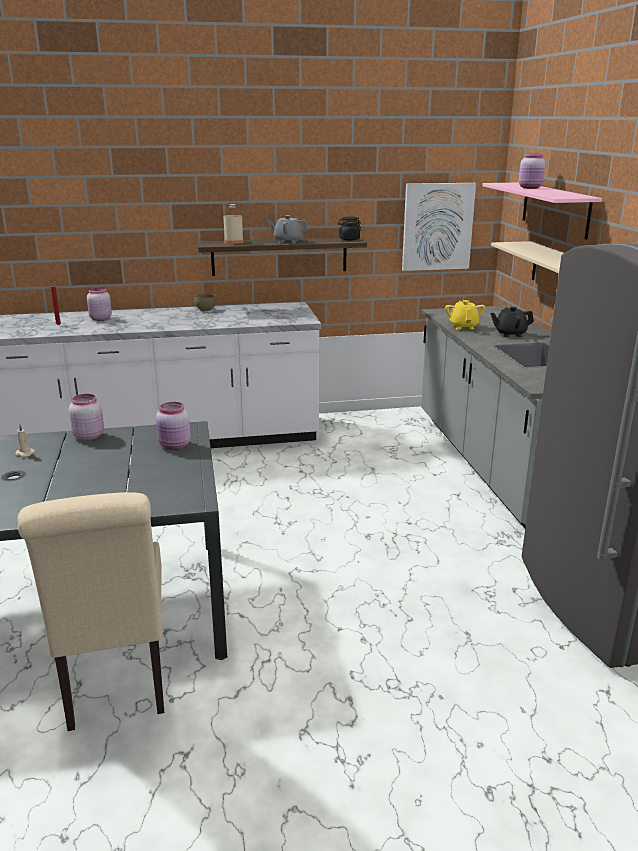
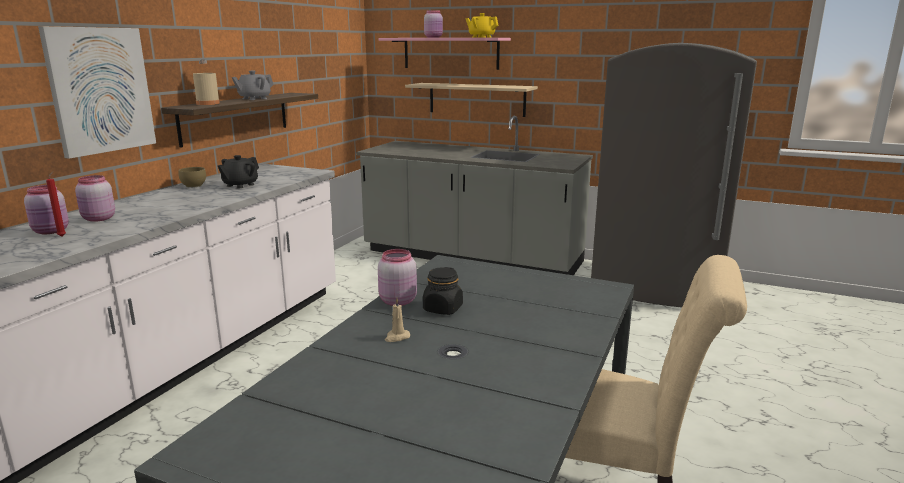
camera: 55 degrees left, 5 degrees down
(175, 446) = (480, 274): pink jar -> pink jar (52, 231)
(349, 239) = (295, 93): black jar -> black jar (443, 309)
(437, 226) = (336, 80): picture -> picture (100, 90)
(463, 326) = (420, 153): yellow teapot -> yellow teapot (481, 37)
(510, 334) = (457, 151): black teapot -> black teapot (240, 185)

